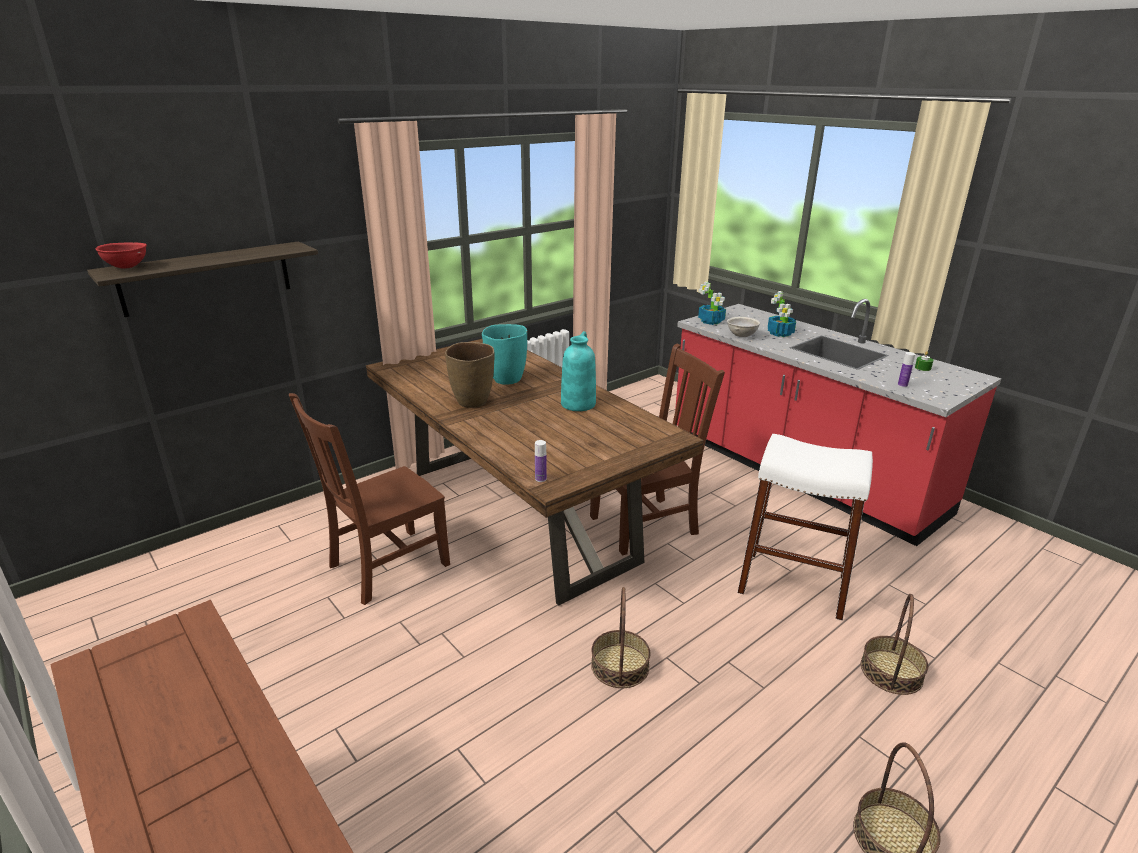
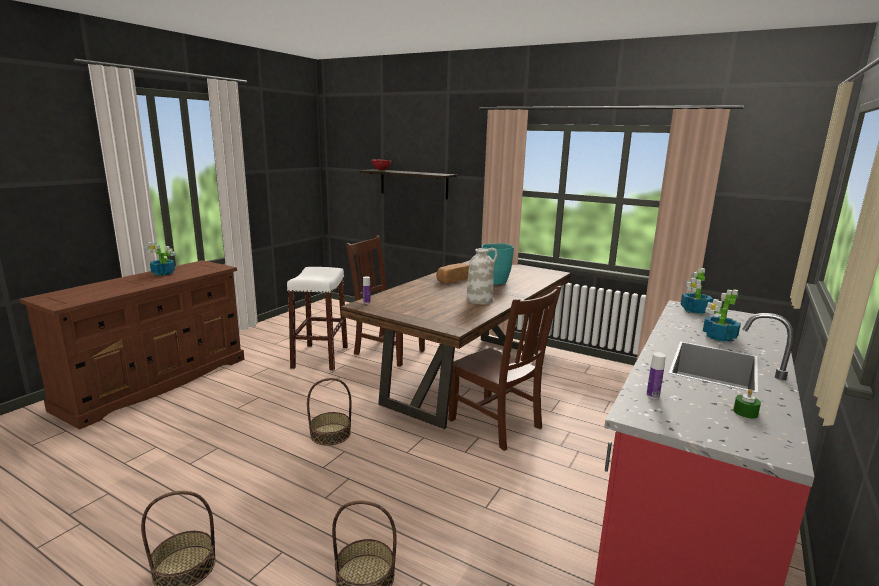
camera: 70 degrees right, 10 degrees down
(145, 735) = (164, 273): none -> potted plant
(473, 402) = (452, 280): brown vase -> bread
(578, 404) = (480, 300): turquoise vase -> white vase
(741, 336) = (674, 322): grey bowl -> none
(793, 584) = (465, 509): white stool -> white stool (320, 357)

